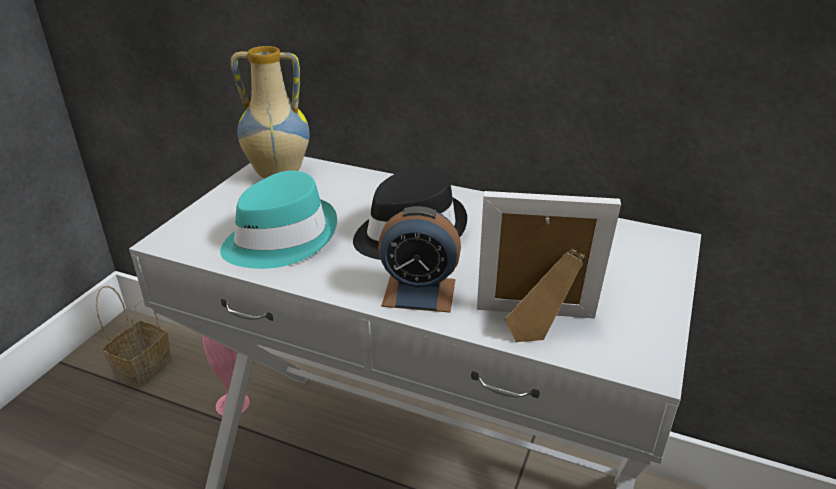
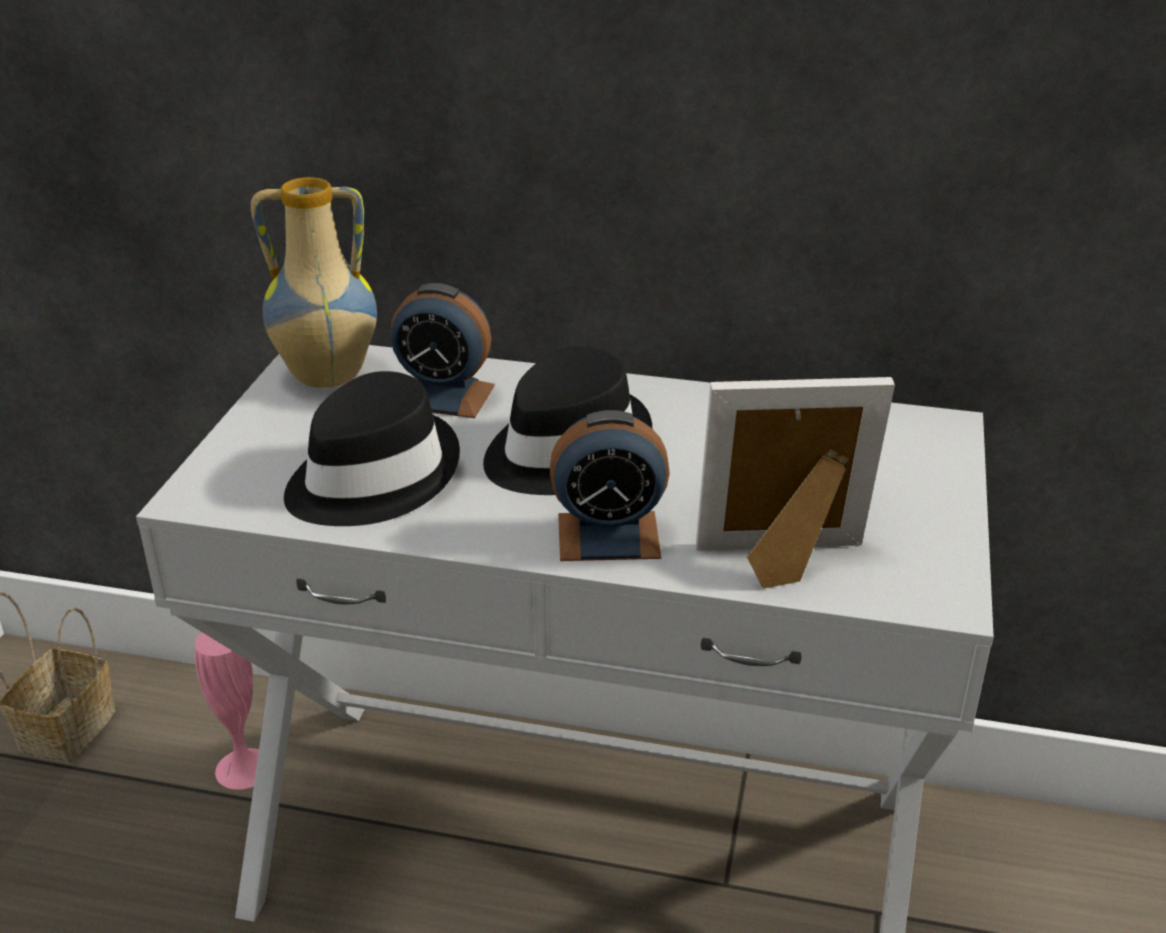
camera: 10 degrees left, 0 degrees up
(280, 238) = (371, 477): turquoise hat -> black hat
(345, 192) = (444, 396): none -> alarm clock

